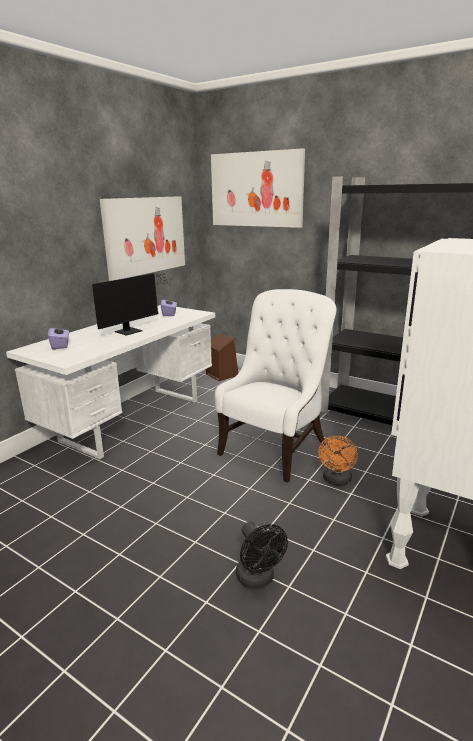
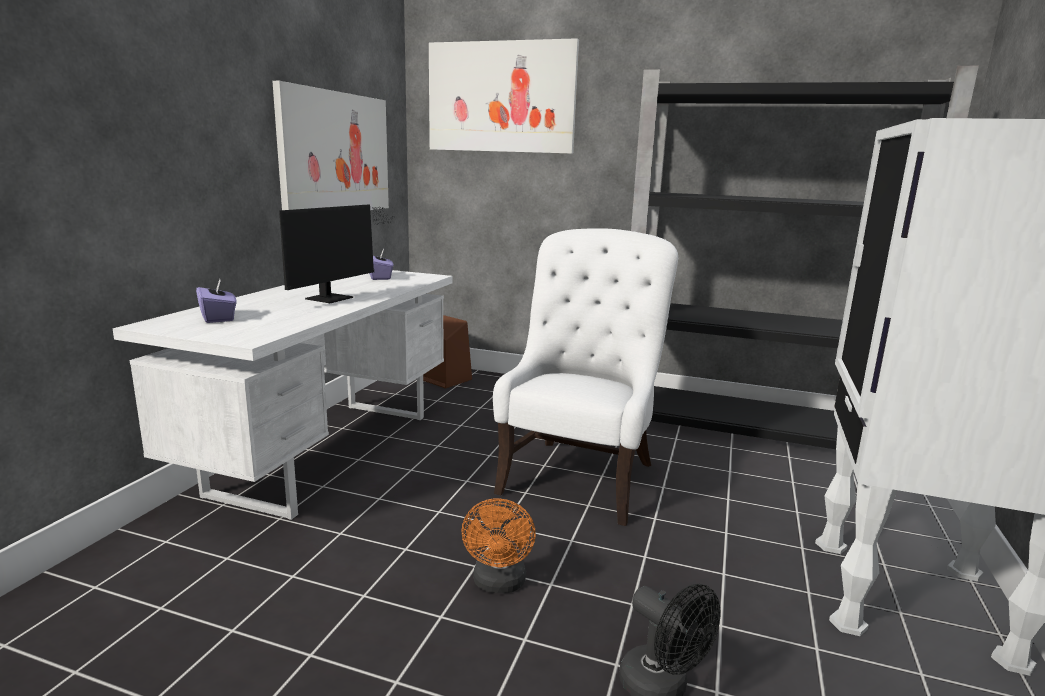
camera: 15 degrees left, 5 degrees down
(336, 480) = (695, 516): orange fan -> orange fan (499, 584)

